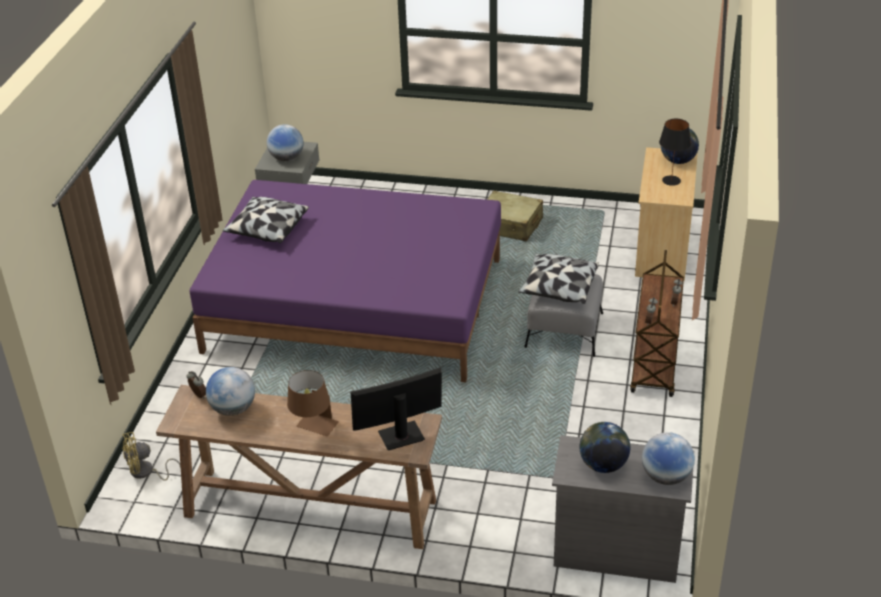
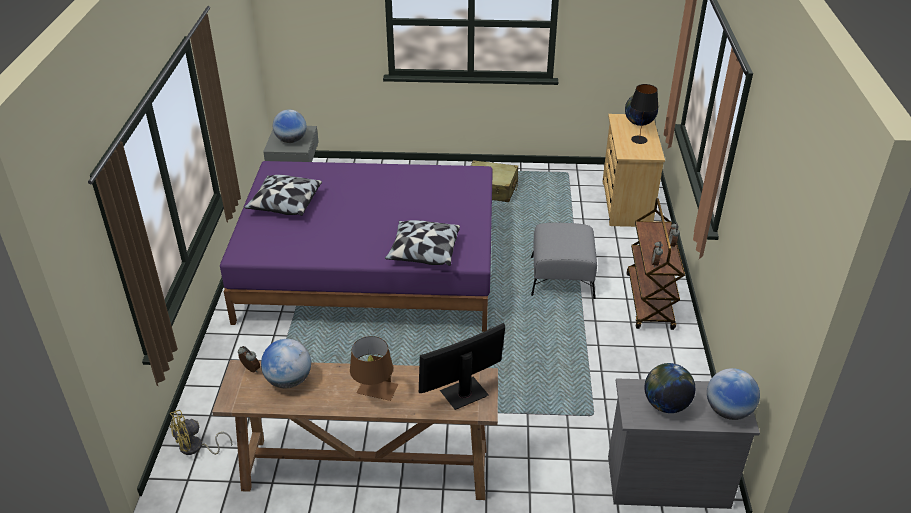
camera: 10 degrees left, 0 degrees up
(558, 288) = (559, 240): pillow -> pillow (423, 252)

